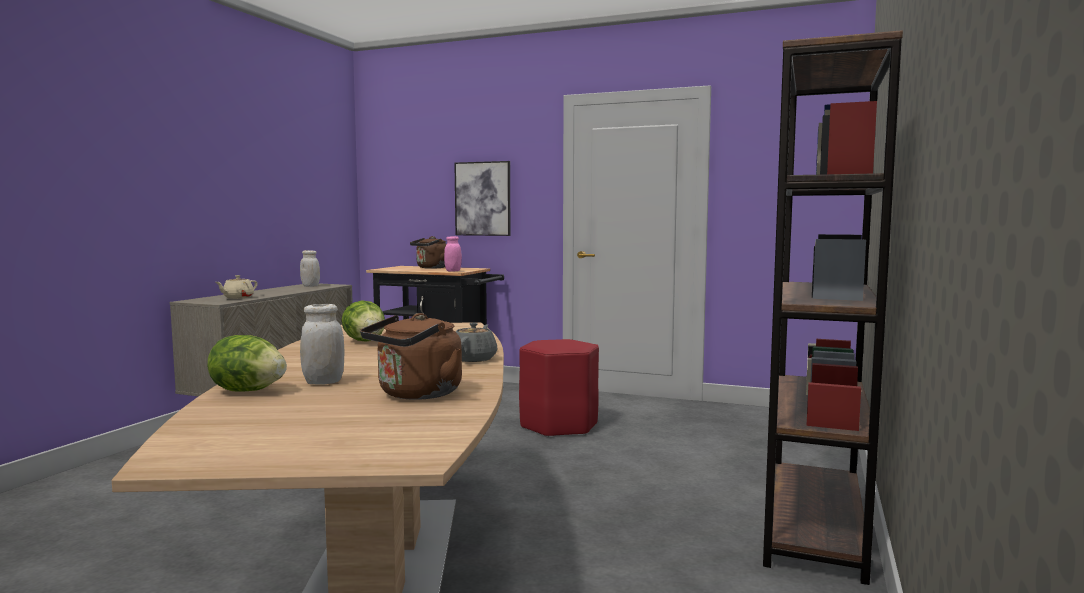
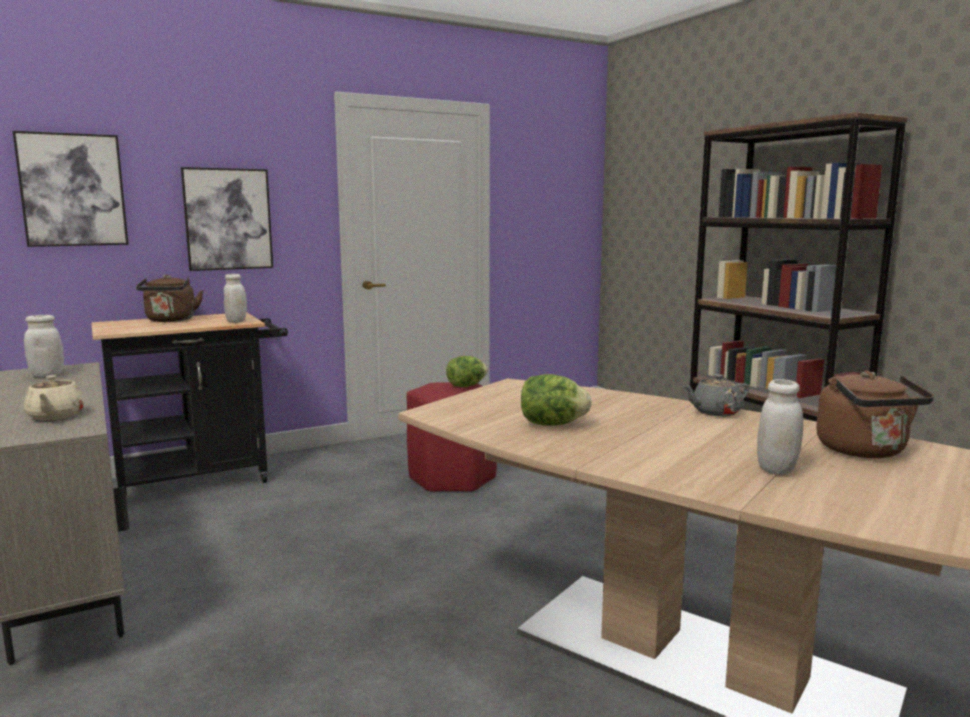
camera: 50 degrees left, 5 degrees up
(248, 391) = (796, 501): lettuce -> lettuce (466, 386)
(398, 180) = (73, 190): none -> picture
(453, 271) = (236, 321): pink jar -> white jar
(474, 359) = (715, 412): grey teapot -> grey teapot turned 75 degrees counterclockwise

